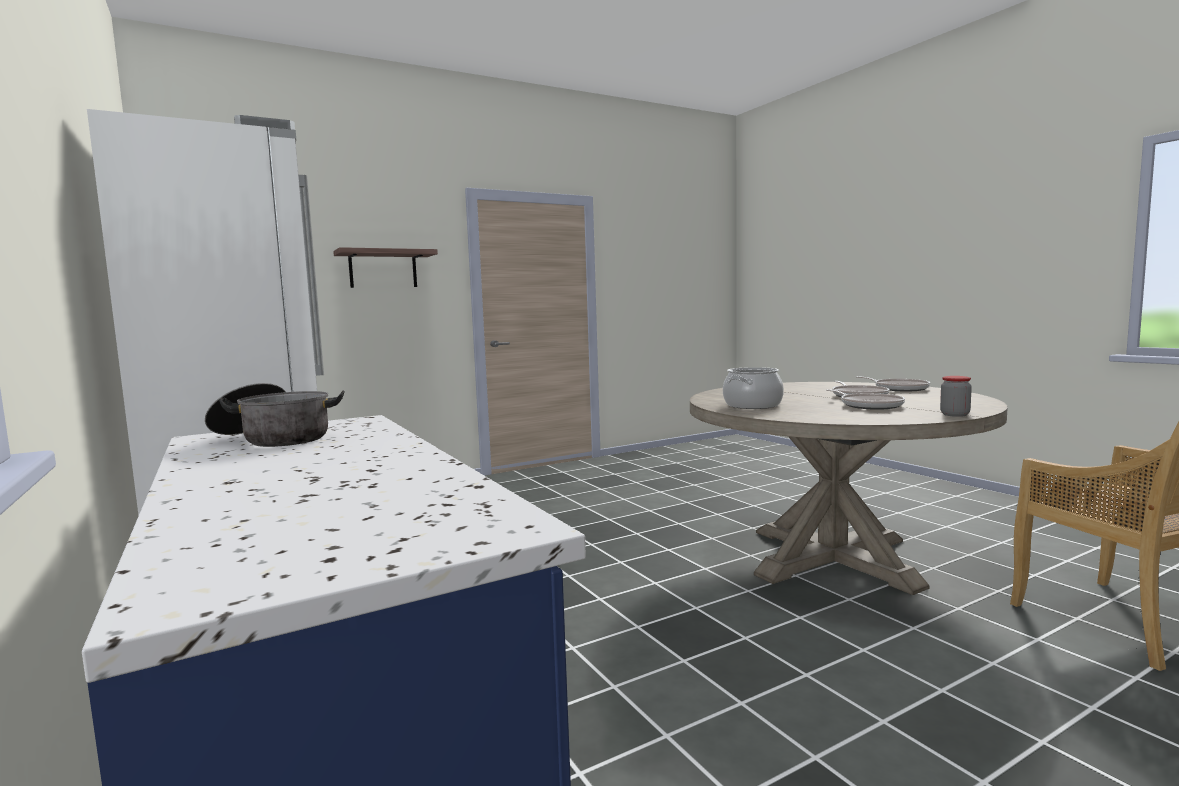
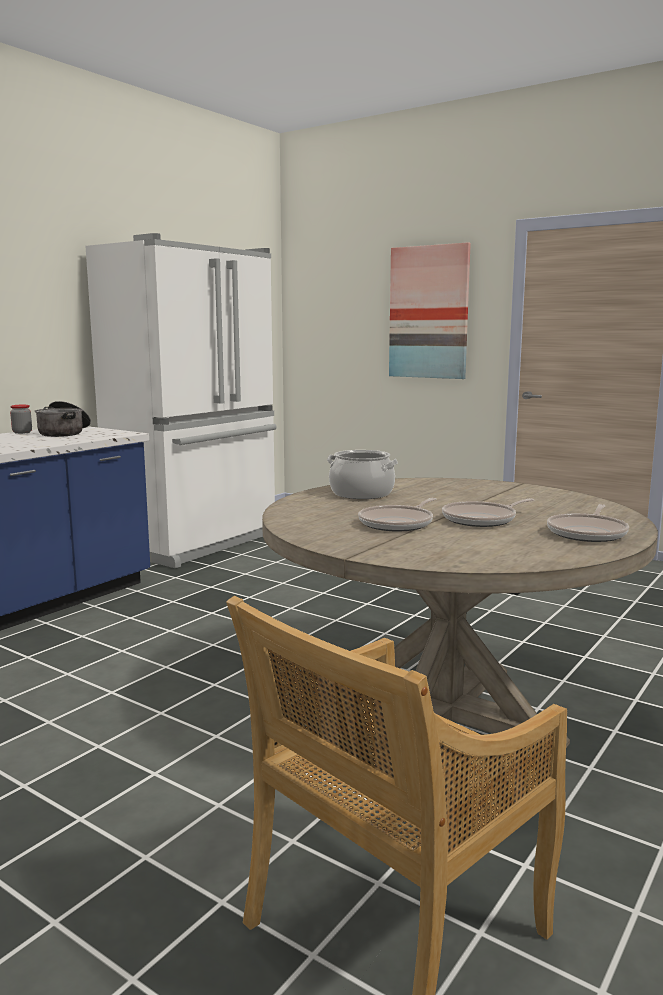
camera: 65 degrees right, 5 degrees up
(383, 269) = (429, 312): shelf -> picture
(954, 414) = (352, 549): jar -> jar (22, 432)

